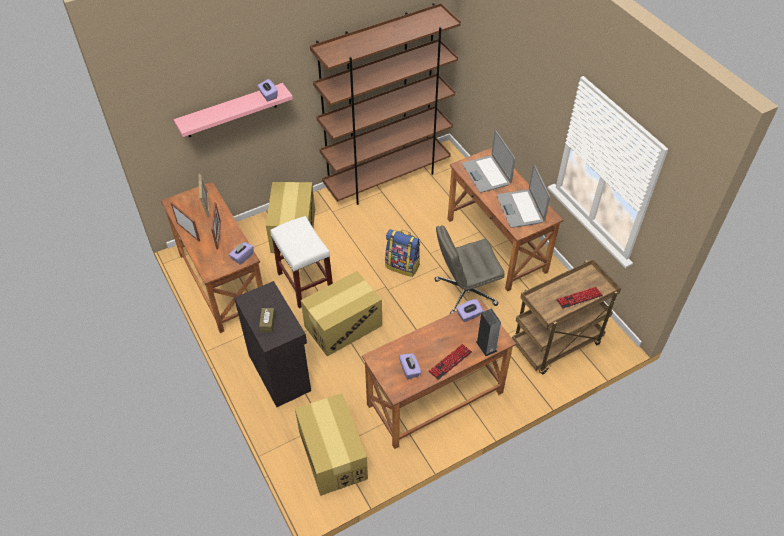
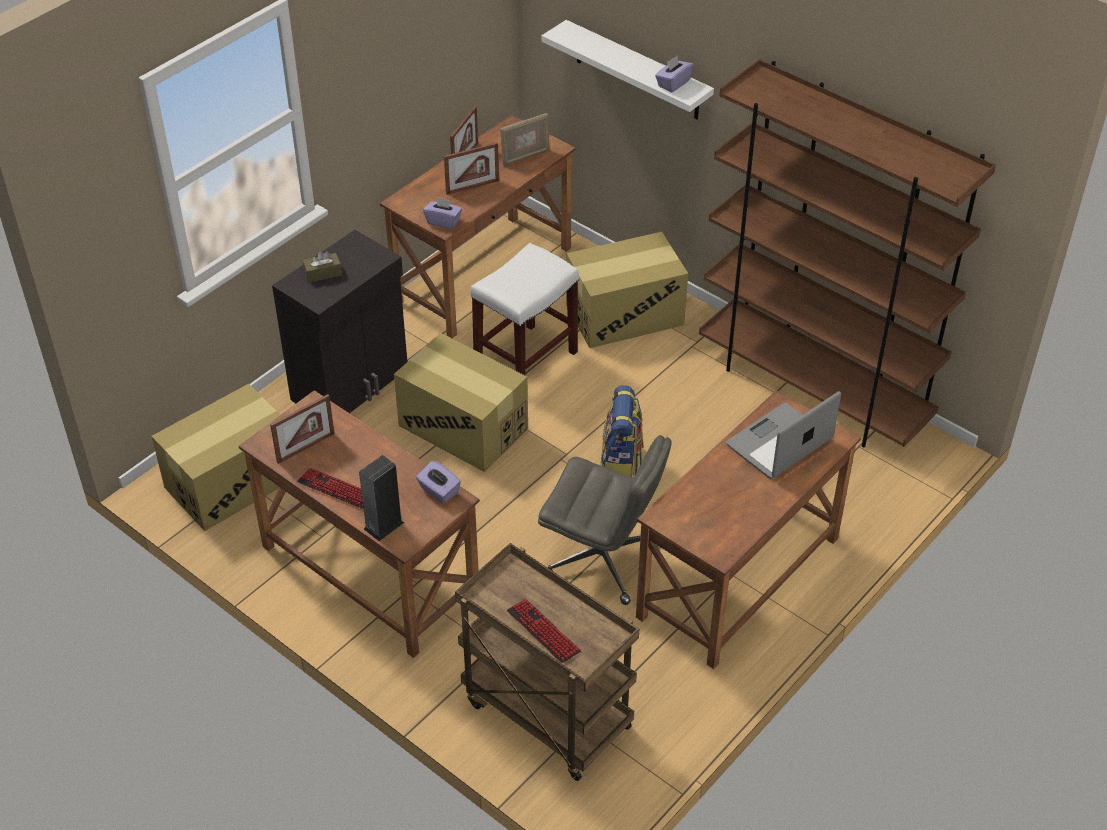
camera: 70 degrees right, 5 degrees down
(231, 111) = (637, 71): pink shelf -> white shelf
(410, 370) = (305, 447): purple tissue box -> picture frame
(465, 293) = (603, 559): grey office chair -> grey office chair turned 150 degrees clockwise
(520, 209) = (717, 507): laptop -> none

